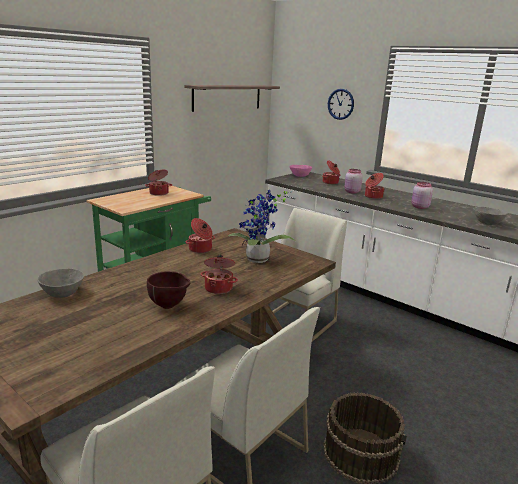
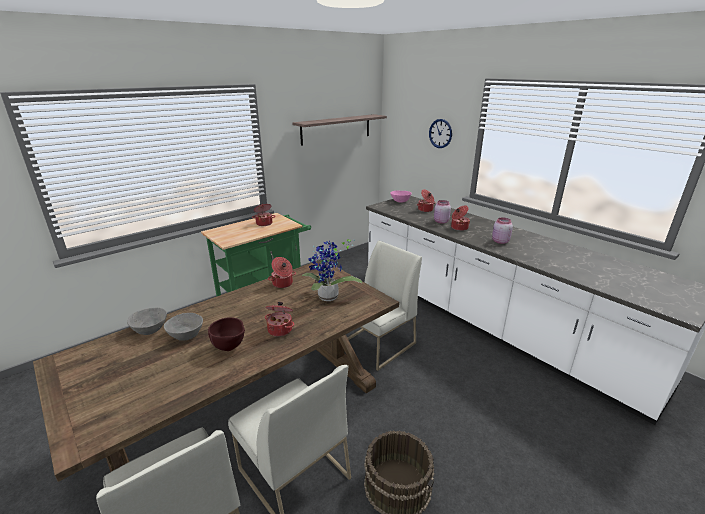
camera: 10 degrees right, 5 degrees up
(488, 223) = (562, 263): grey bowl -> grey bowl (186, 335)

